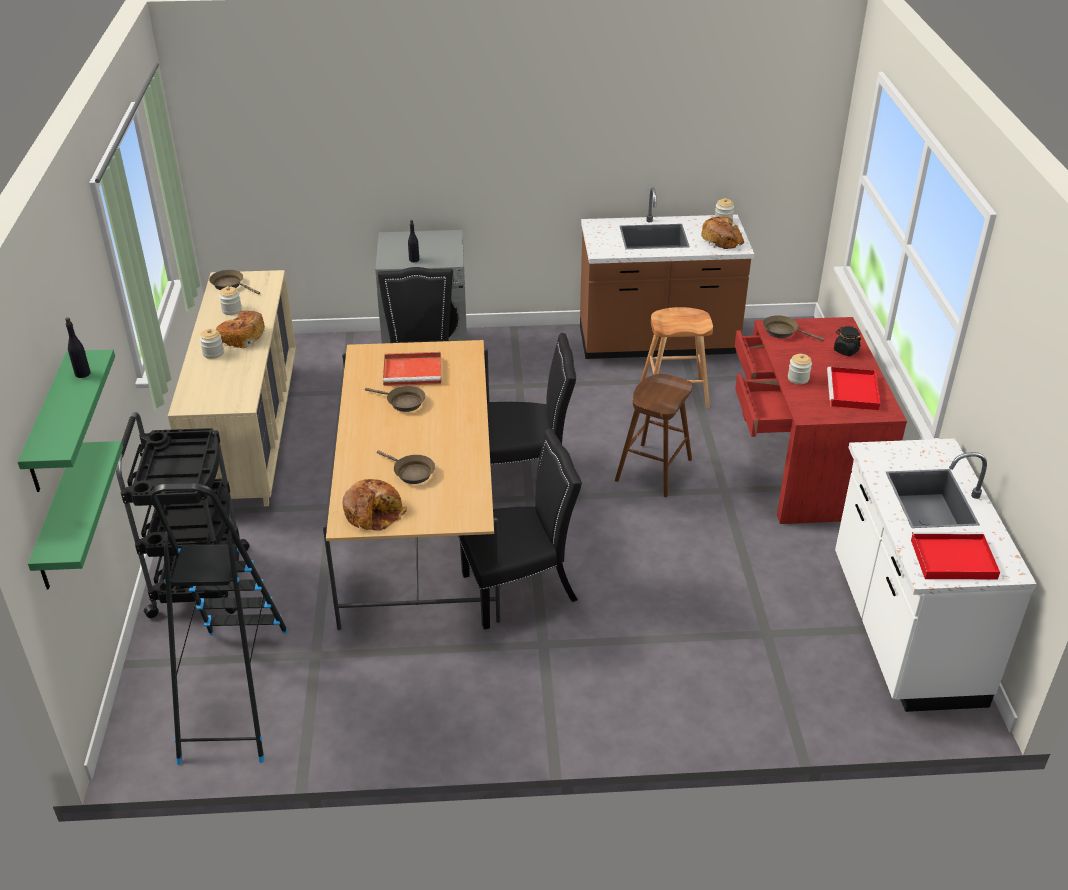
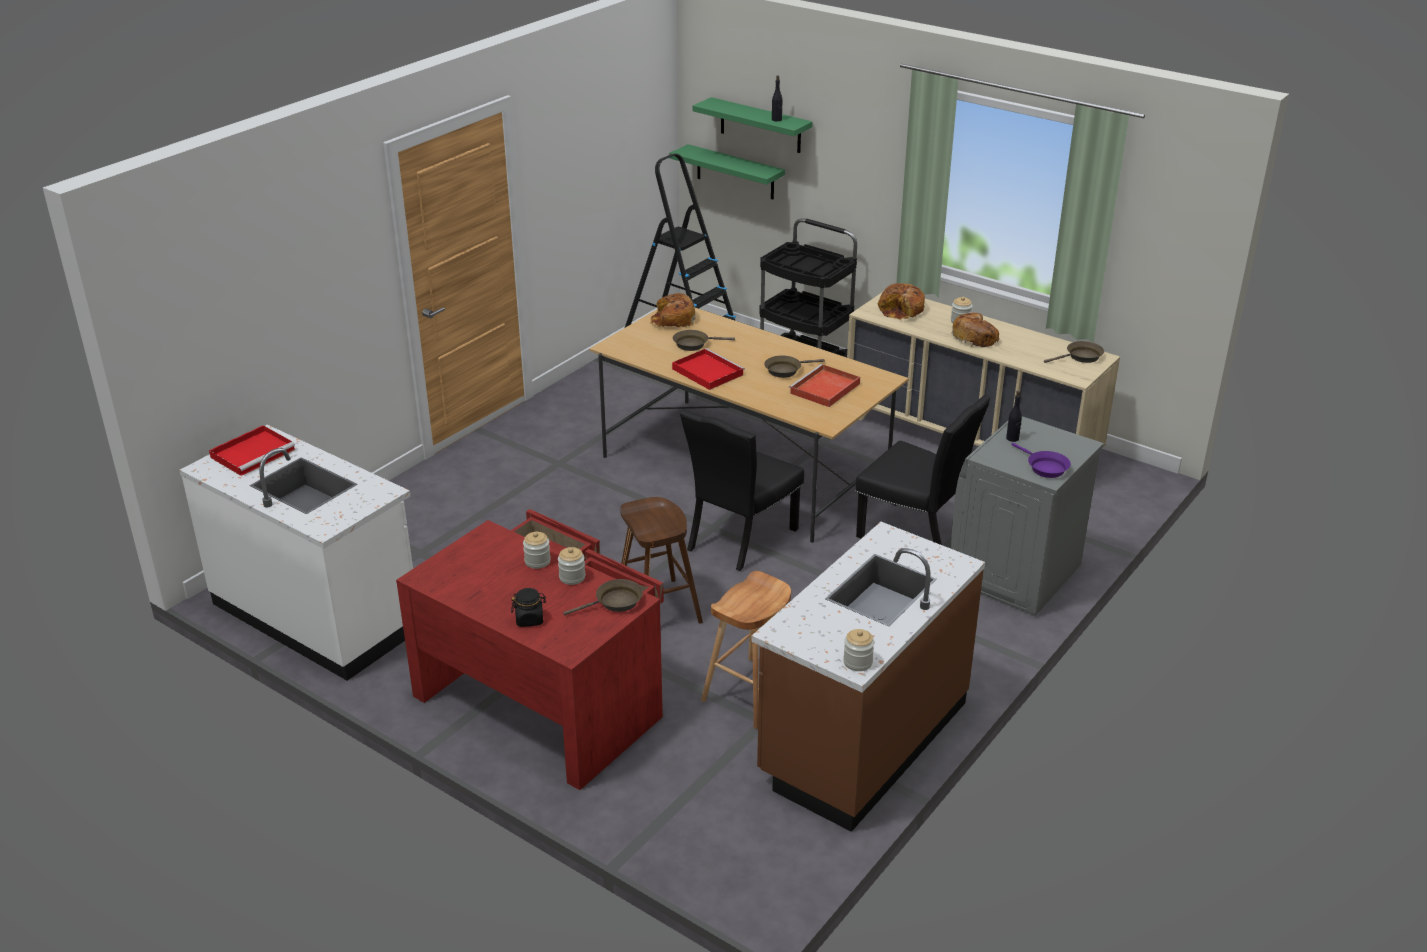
camera: 130 degrees right, 5 degrees down
(232, 310) = (1028, 346): jar -> jar (572, 577)
(439, 240) = (1044, 467): none -> purple frying pan
(517, 590) = (621, 476): black chair -> none
(722, 239) = (812, 632): bread -> bread (902, 310)
(853, 392) = (473, 578): red tray -> red tray (706, 371)

